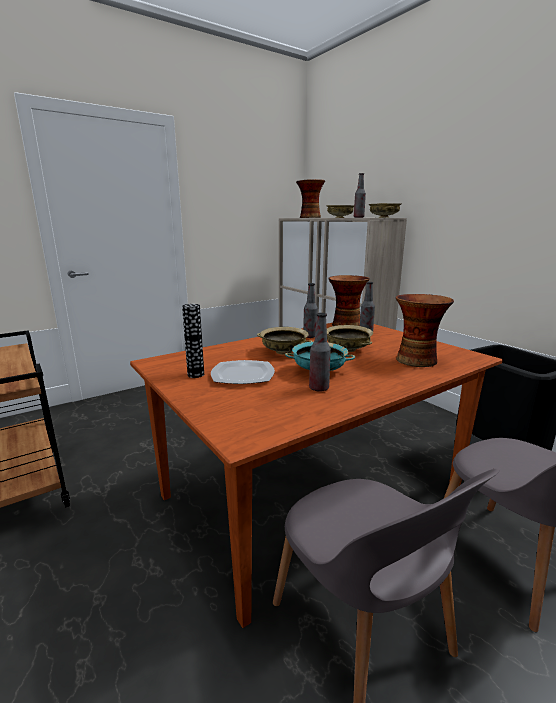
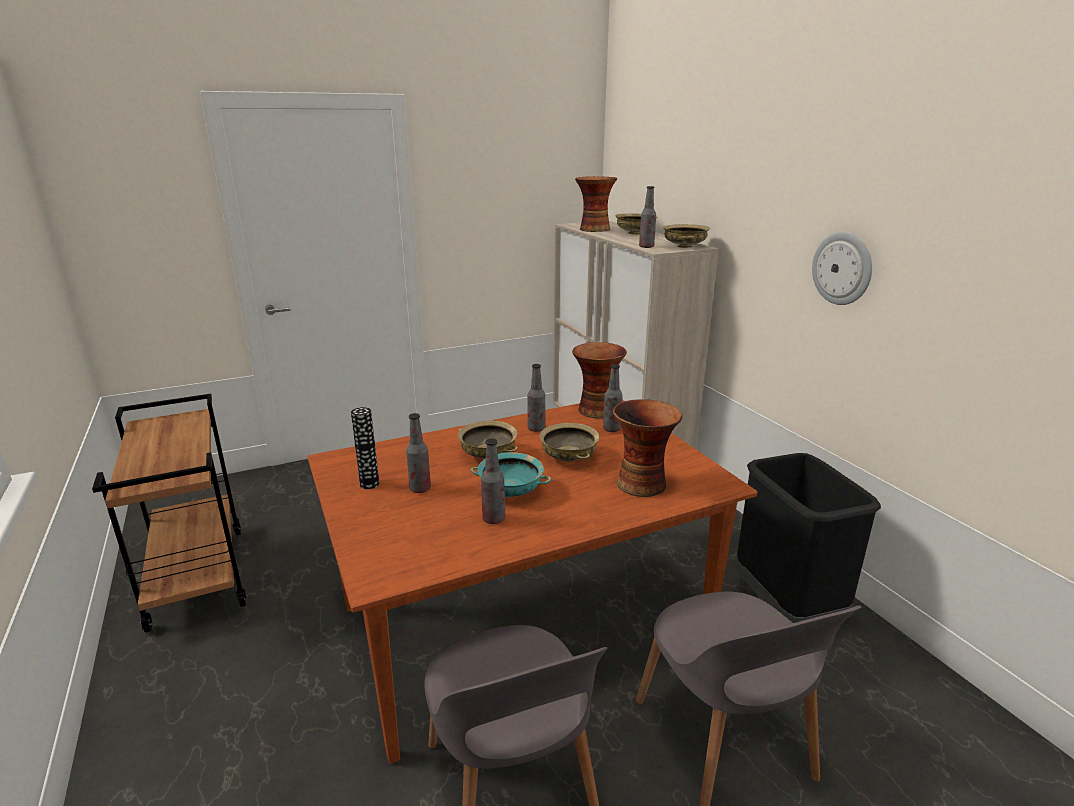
camera: 10 degrees right, 5 degrees up
(242, 374) = (420, 489): plate -> bottle
(514, 211) = (842, 268): none -> wall clock

